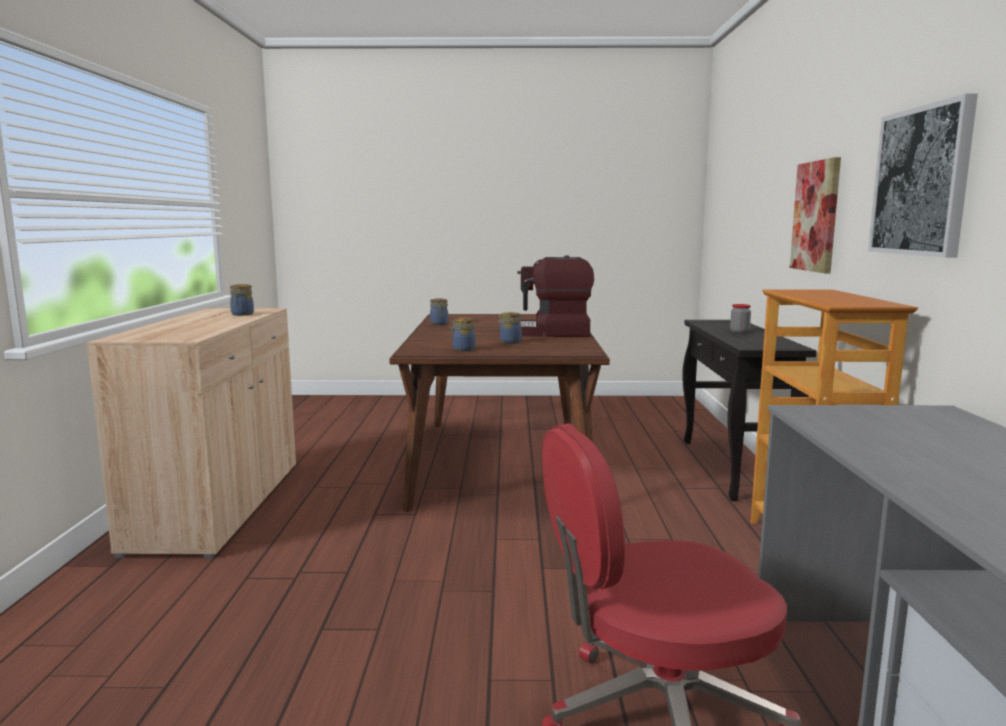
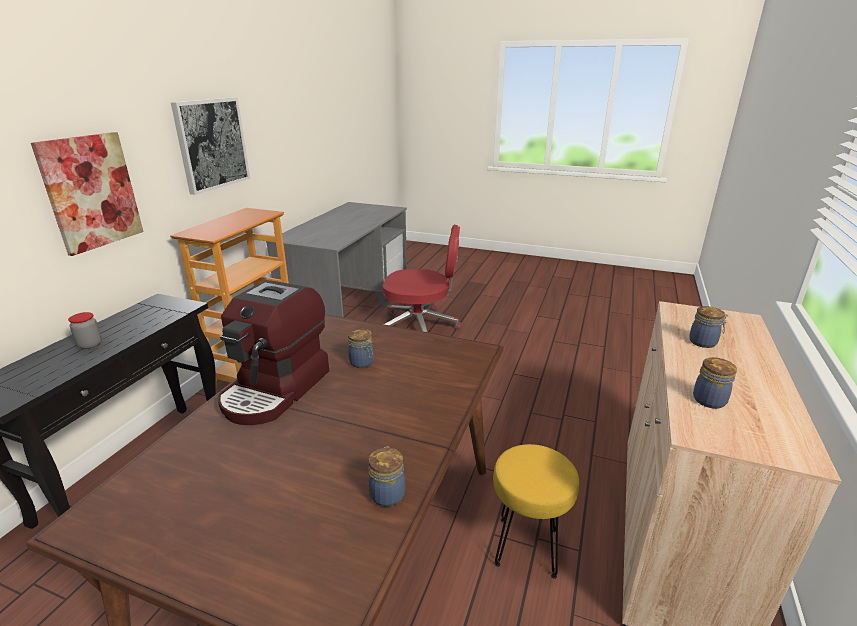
camera: 160 degrees left, 15 degrees up
(358, 482) = (527, 547): none -> yellow stool
(462, 349) = (426, 349): jar -> jar (704, 342)
(551, 333) = (276, 390): coffee machine -> coffee machine turned 90 degrees clockwise

